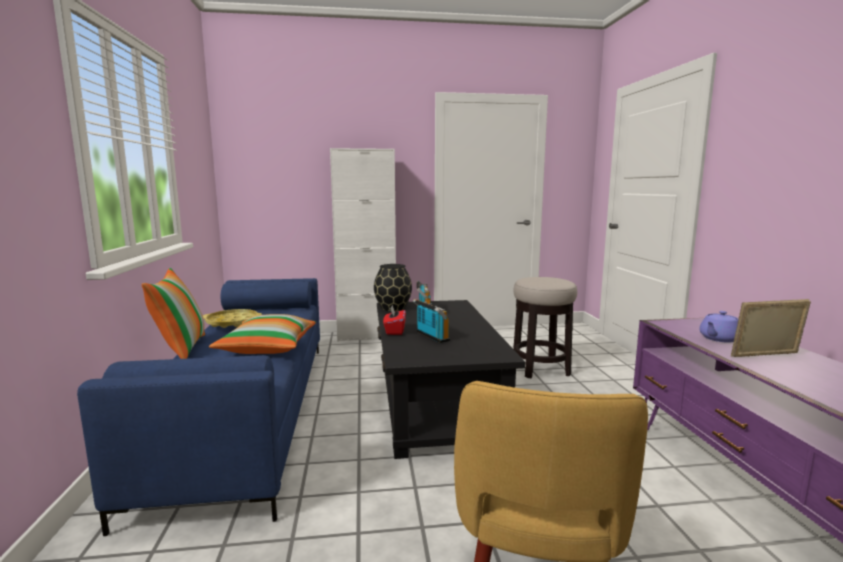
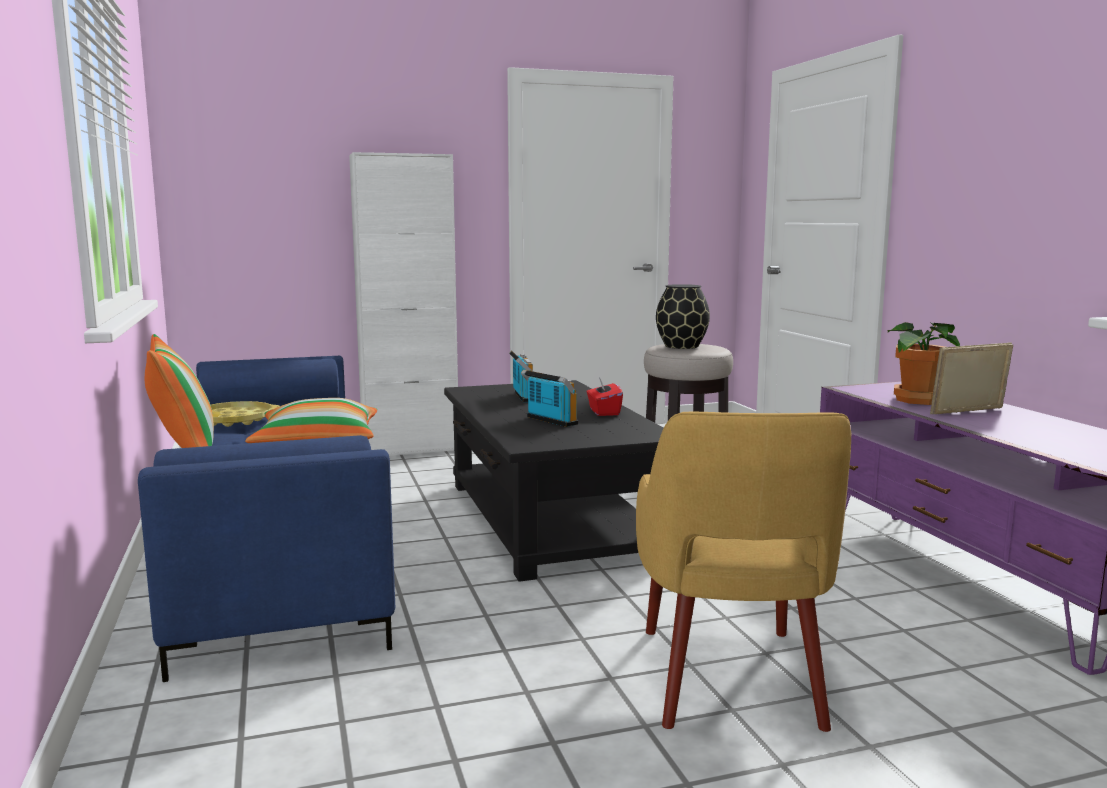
camera: 10 degrees left, 0 degrees up
(392, 308) = (473, 393): black vase -> black vase (681, 346)
(394, 331) = (494, 417): red tissue box -> red tissue box (603, 412)
(718, 339) = (916, 400): purple teapot -> potted plant

